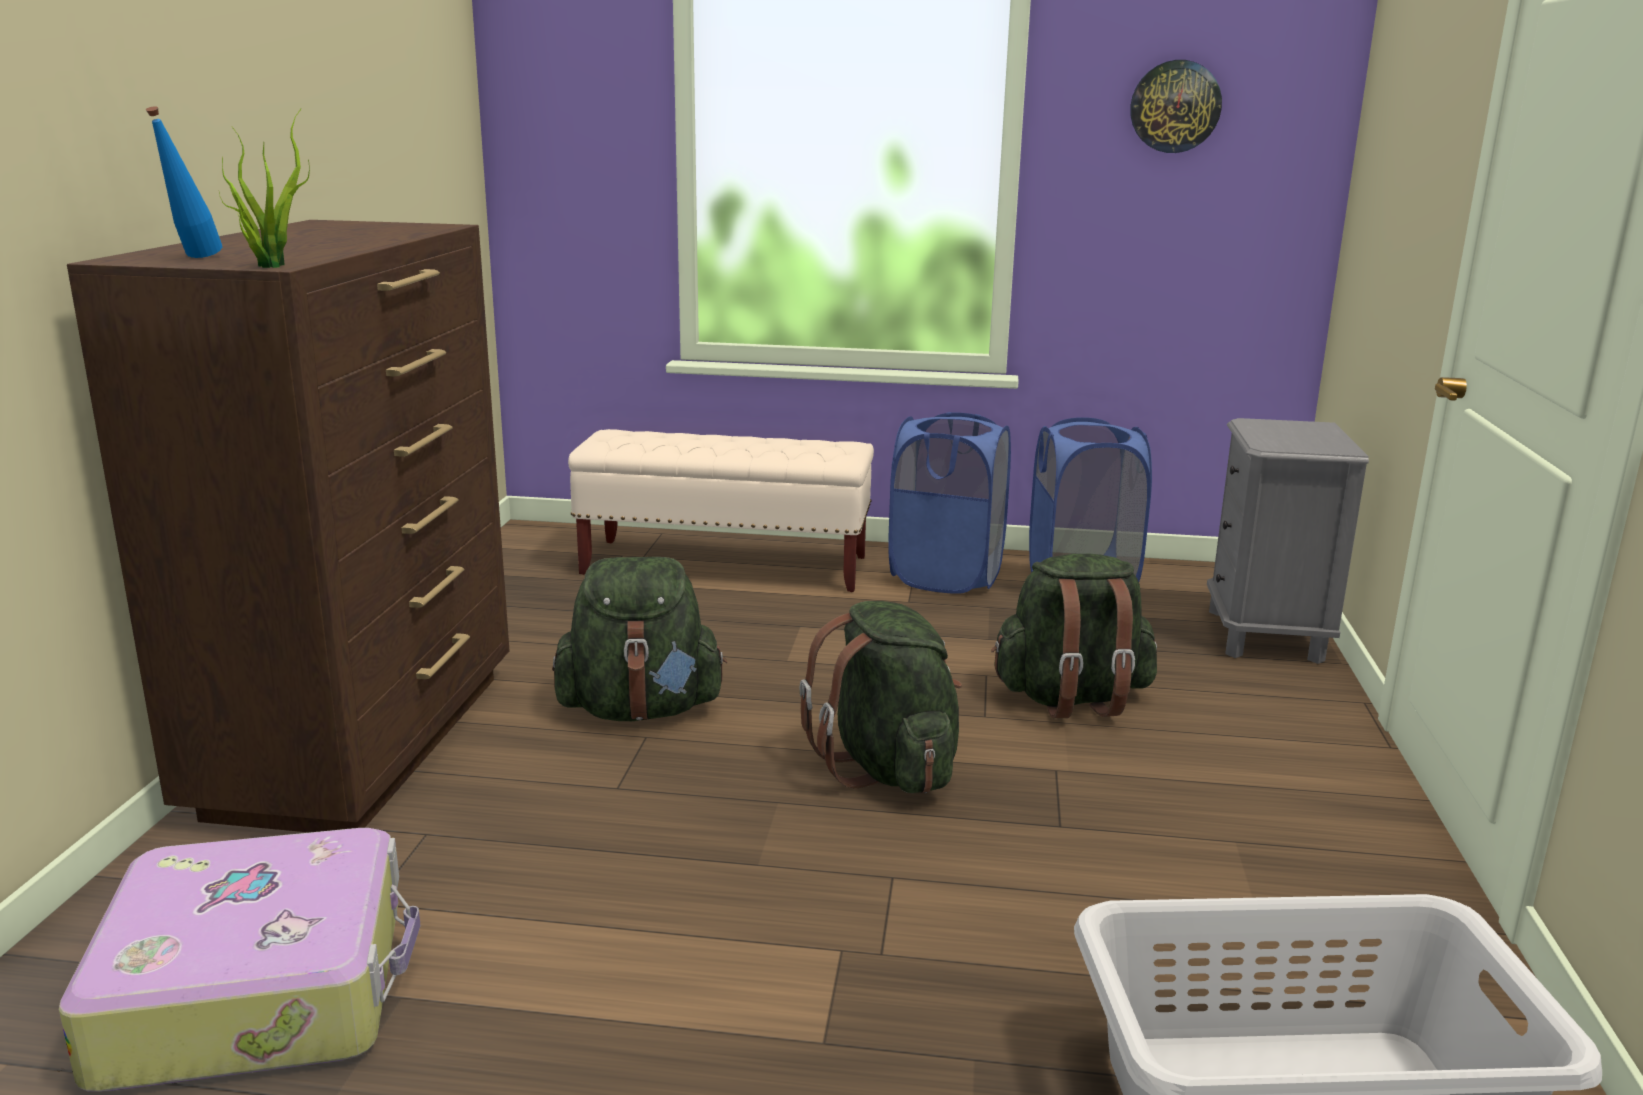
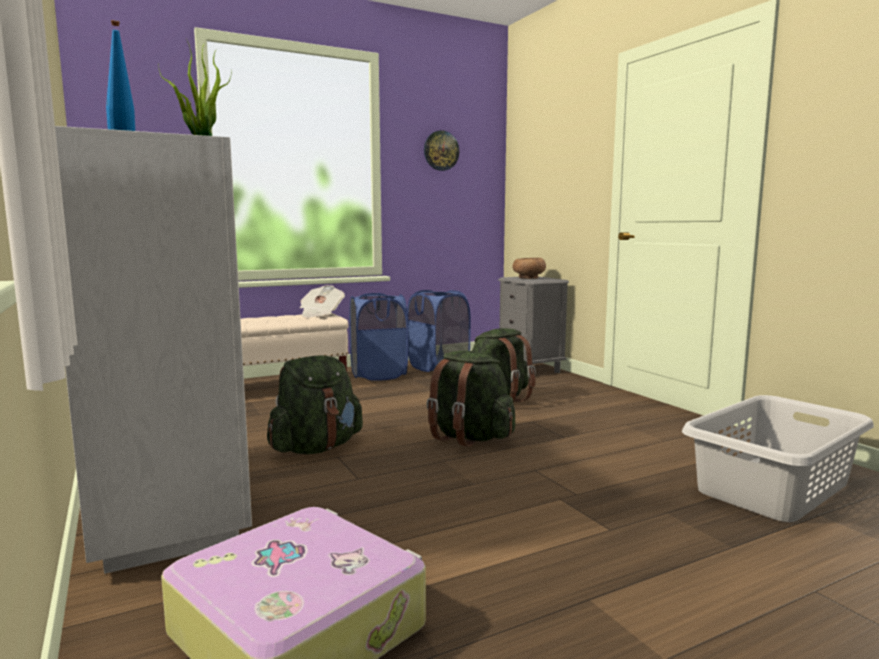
camera: 35 degrees left, 10 degrees down
(365, 742) = (168, 503): brown dresser -> white dresser
(835, 447) = (320, 314): none -> newspaper
(1293, 431) = (528, 278): none -> brown bowl

